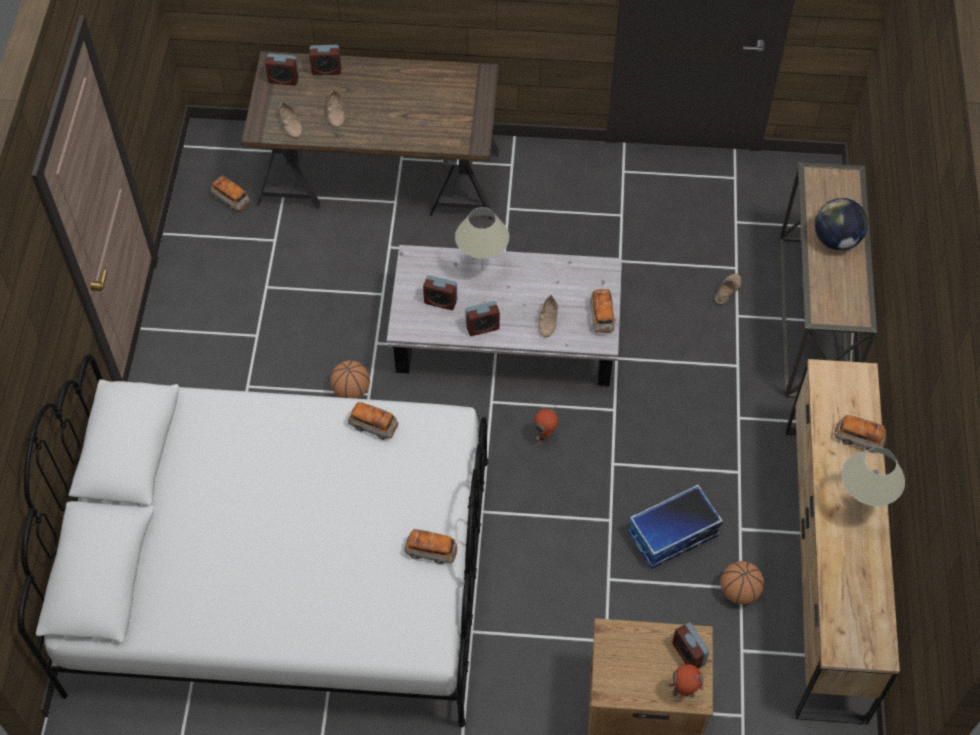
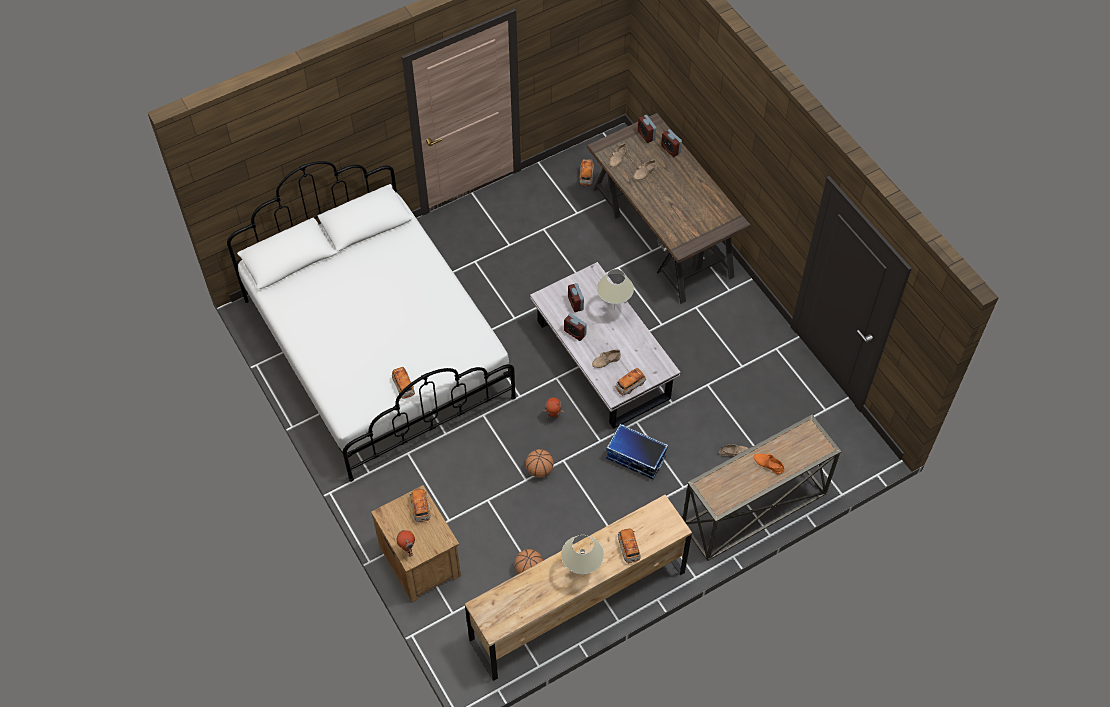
camera: 55 degrees right, 0 degrees up
(351, 390) = (510, 308): basketball -> basketball (539, 470)
(373, 426) = (458, 315): toy car -> toy car (420, 508)
(672, 536) = (539, 516): storage box -> storage box (635, 458)
(688, 654) = (433, 540): alarm clock -> none
(836, 240) = (768, 465): globe -> orange shoe

